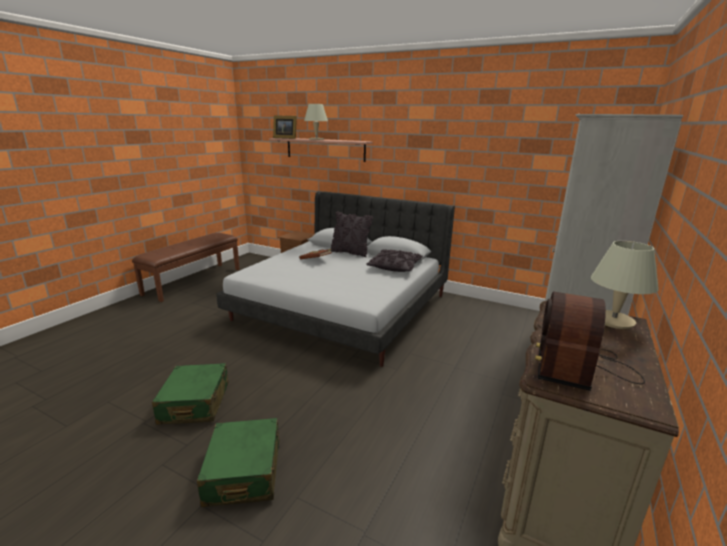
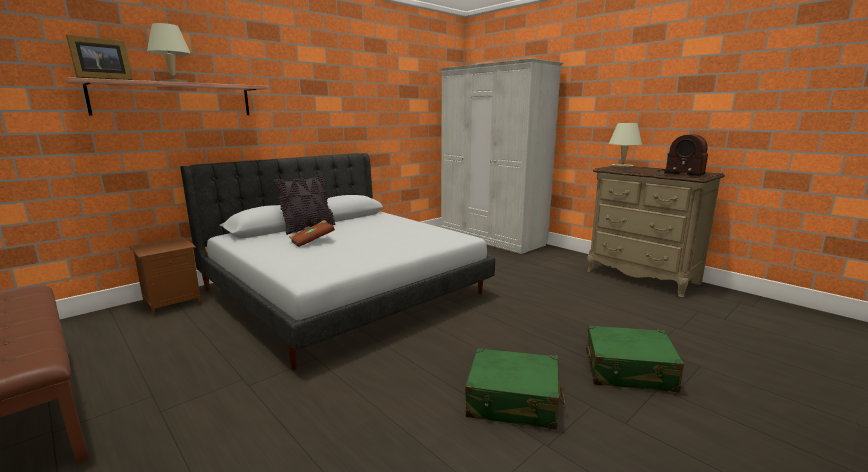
camera: 70 degrees left, 5 degrees down
(395, 267) = (380, 220): black pillow -> none

